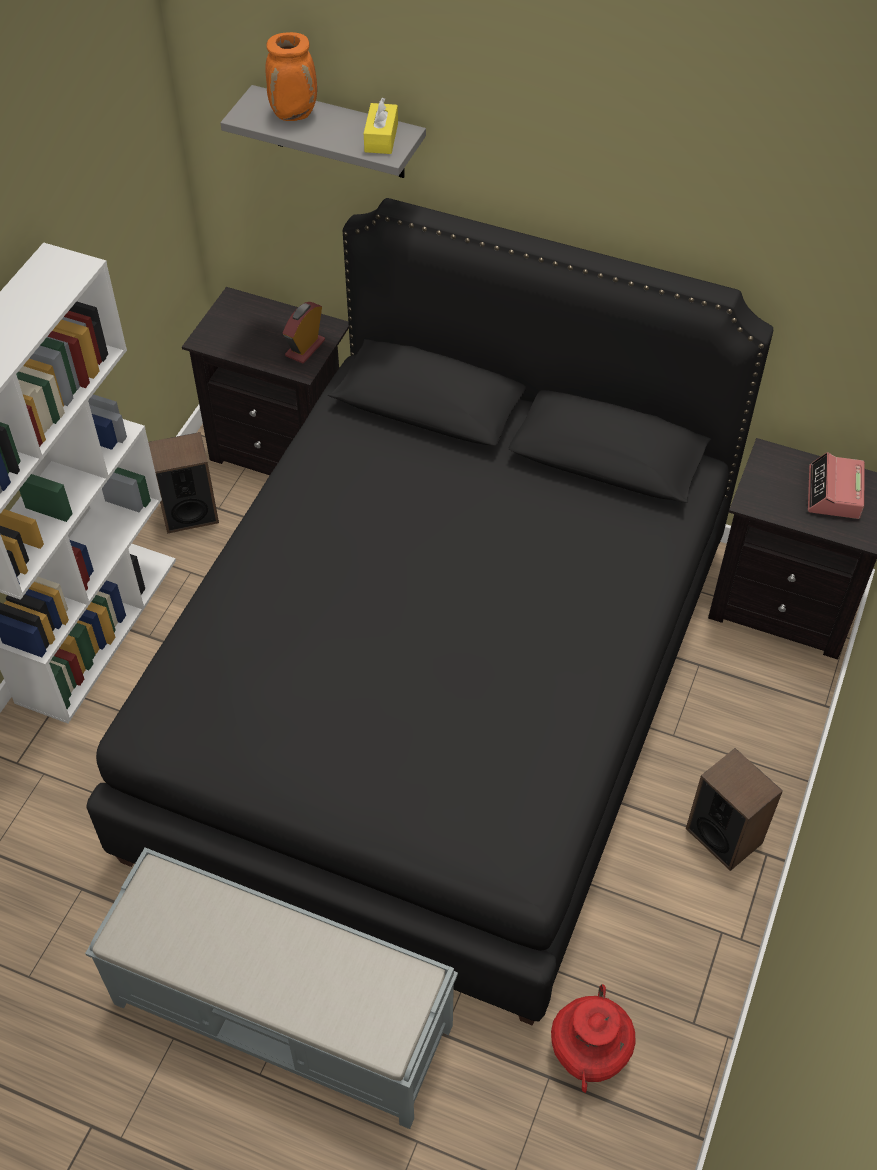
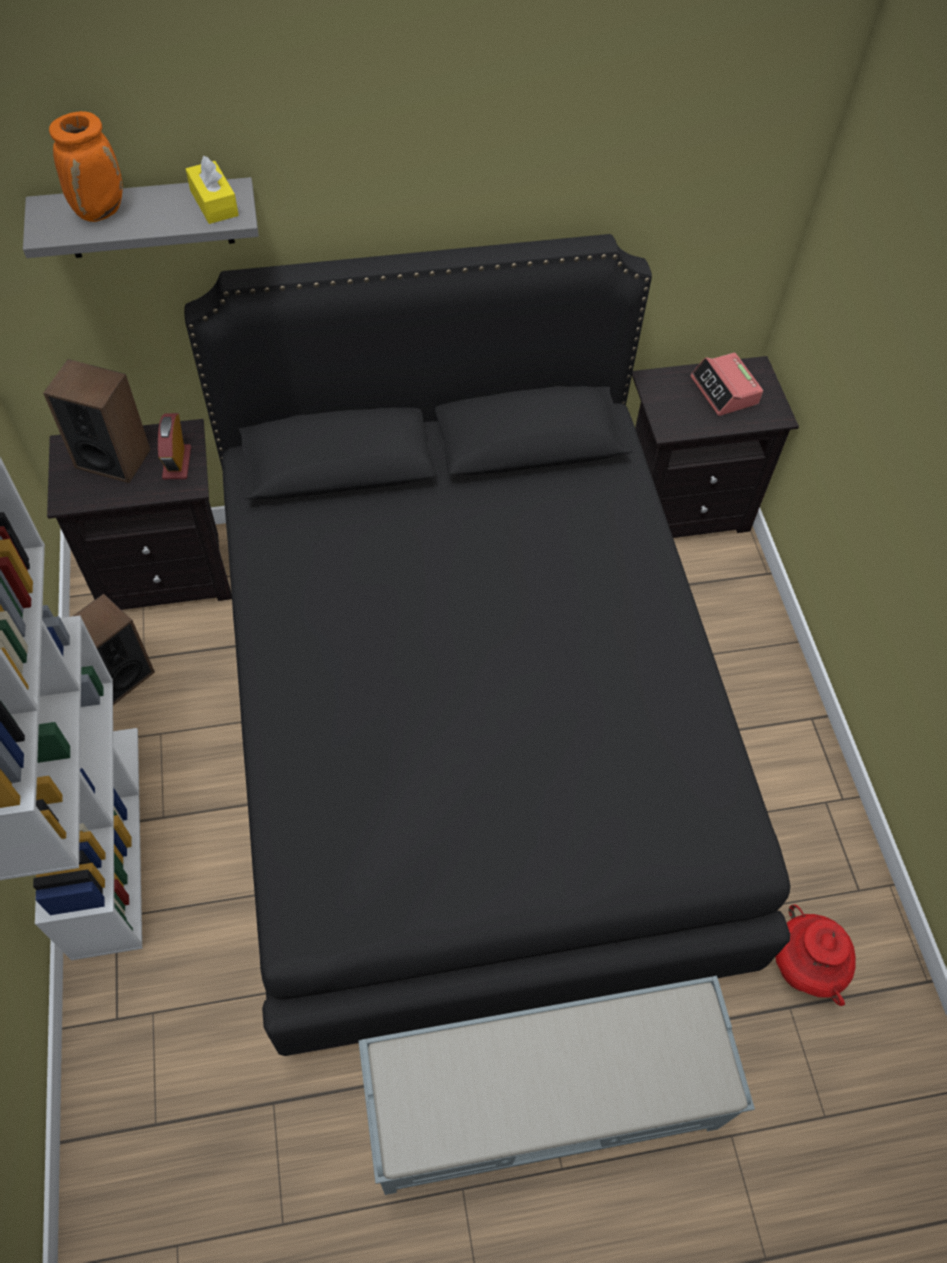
camera: 35 degrees left, 5 degrees up
(724, 835) = (771, 721): speaker -> speaker (113, 458)

